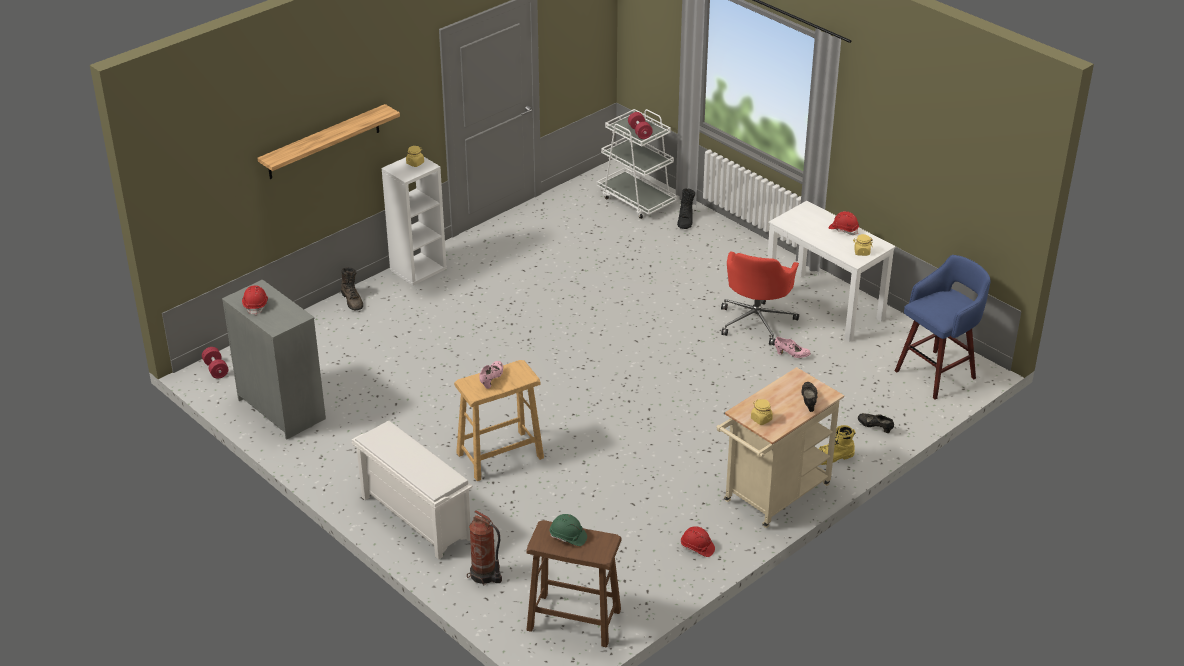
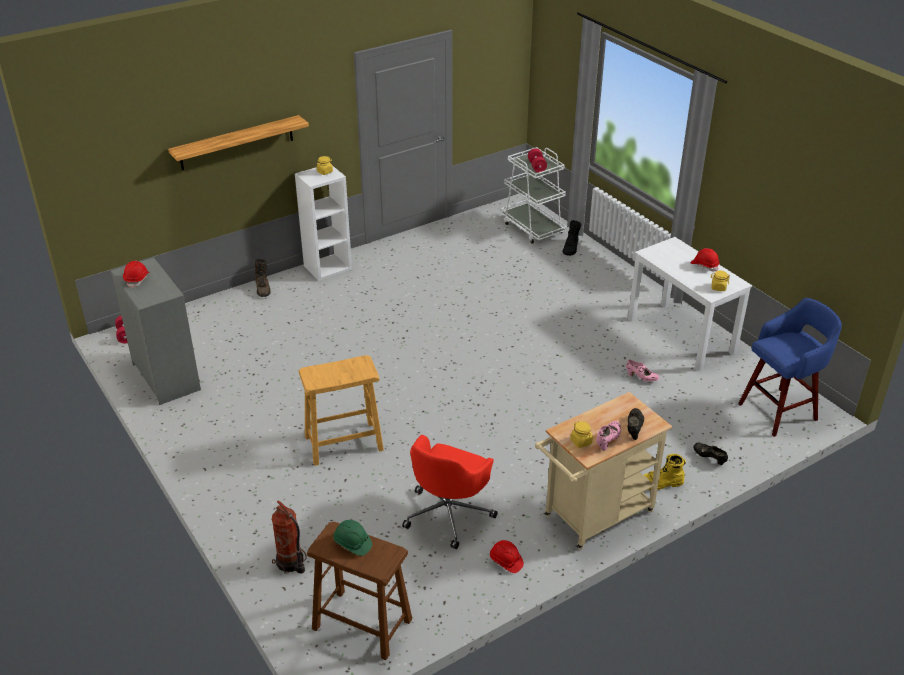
camera: 10 degrees right, 0 degrees up
(414, 517) = (245, 494): white shoe rack -> none
(491, 379) = (333, 371): pink shoe -> pink shoe (608, 440)
(756, 321) = (615, 343): red office chair -> red office chair (449, 513)

